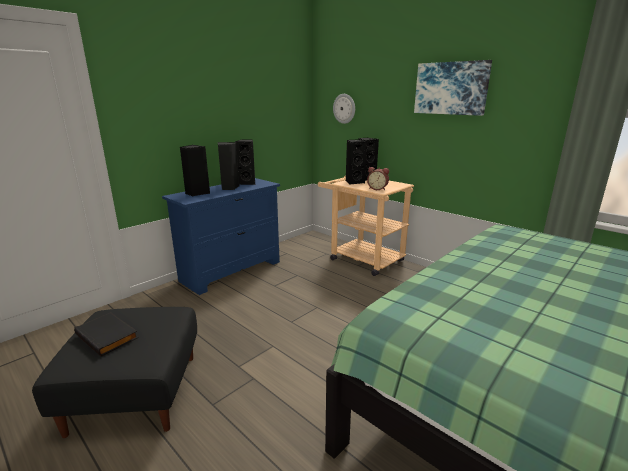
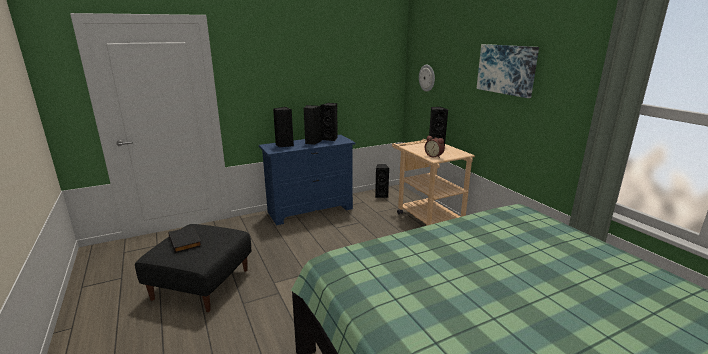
camera: 20 degrees right, 0 degrees up
(354, 182) = (421, 147): black speaker -> black speaker (381, 195)

